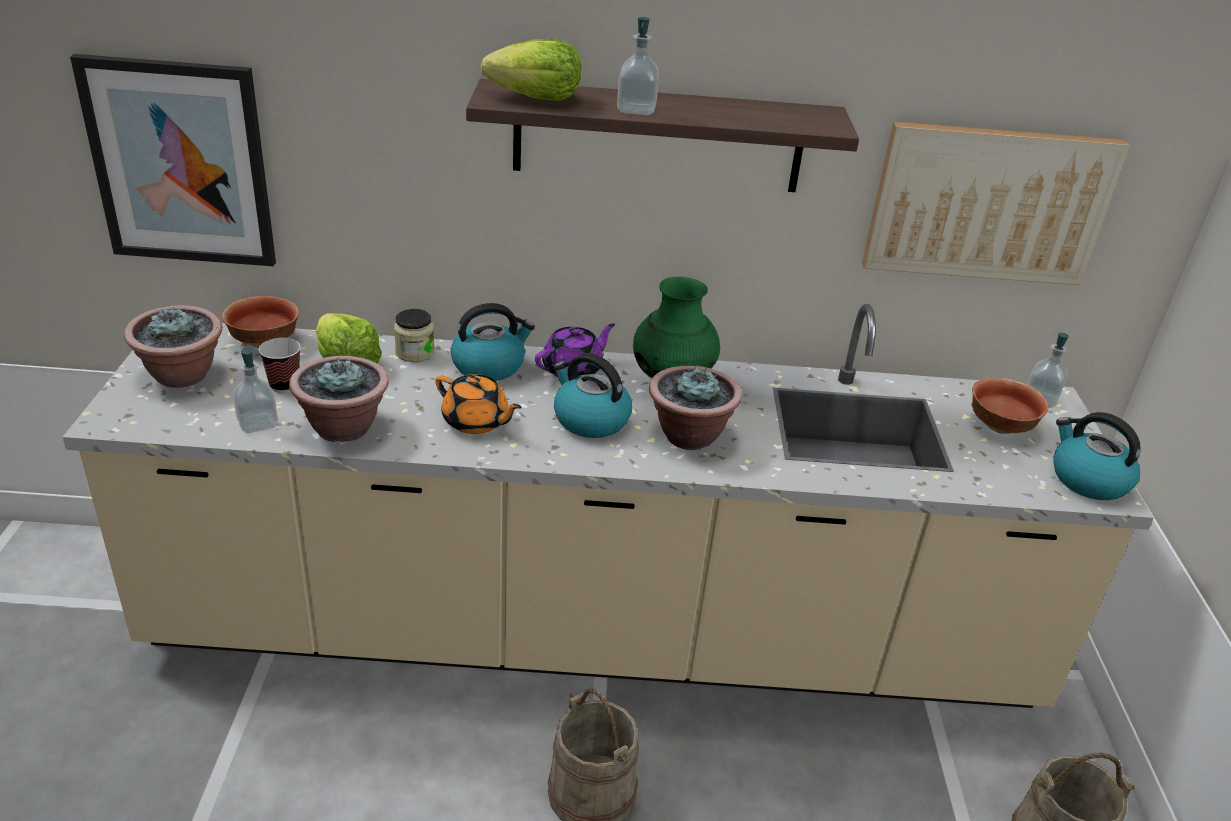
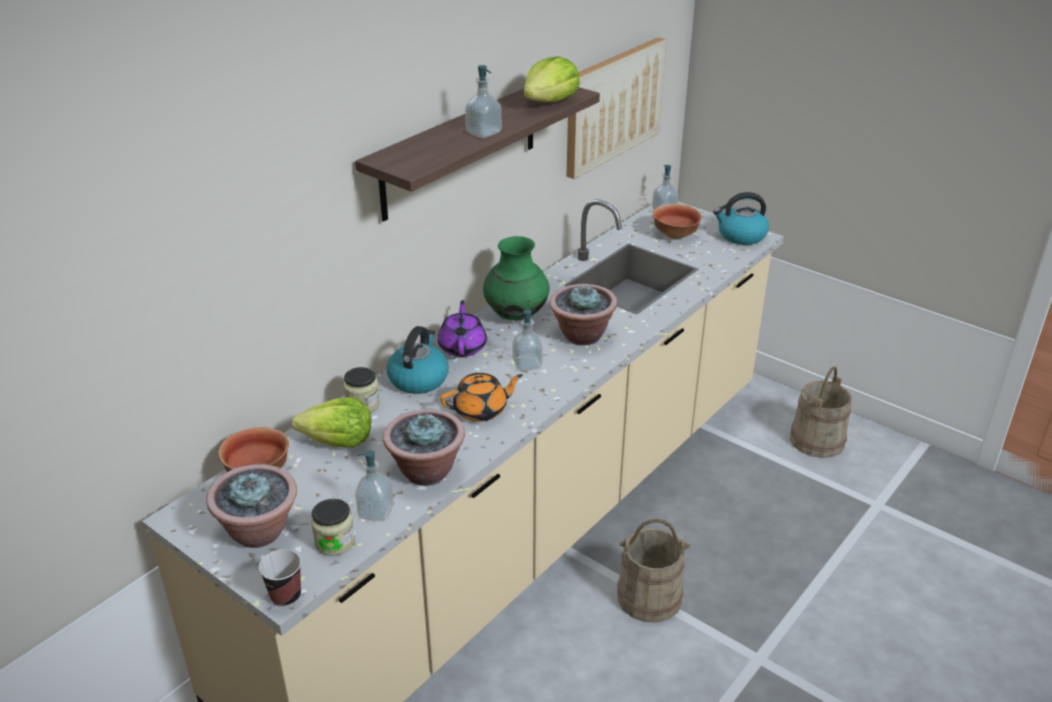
camera: 50 degrees left, 0 degrees up
(181, 163) = (140, 359): picture -> none
(195, 419) = (335, 542): none -> jar
(284, 385) = (336, 482): cup -> cup (286, 596)
(536, 98) = (423, 154): lettuce -> lettuce (550, 102)
(590, 420) = (527, 364): kettle -> soap dispenser

